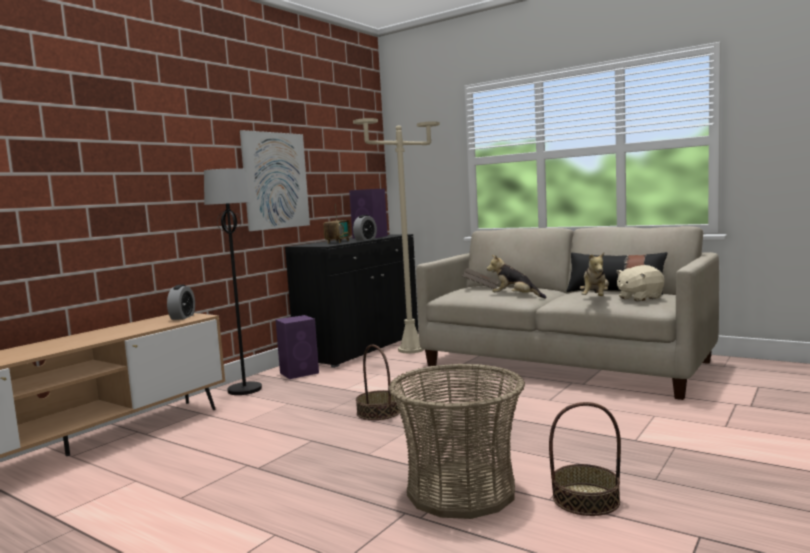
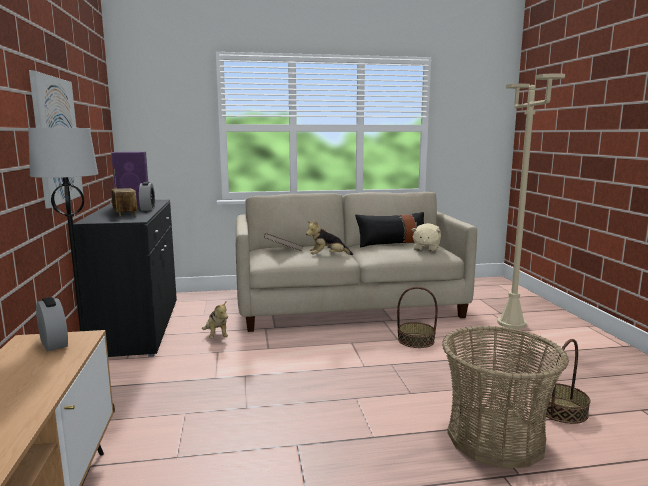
camera: 45 degrees left, 5 degrees up
(300, 373) = (124, 373): purple speaker -> none
(378, 412) = (297, 391): basket -> basket (415, 340)
(411, 350) = (198, 318): beige floor lamp -> beige floor lamp (511, 323)
(595, 298) = (401, 252): plush toy -> plush toy (216, 336)

